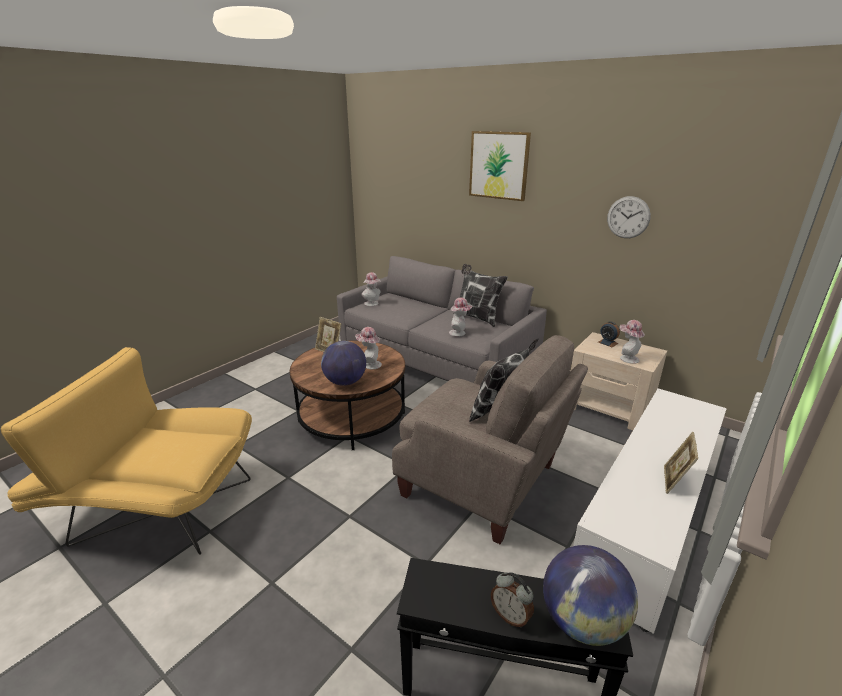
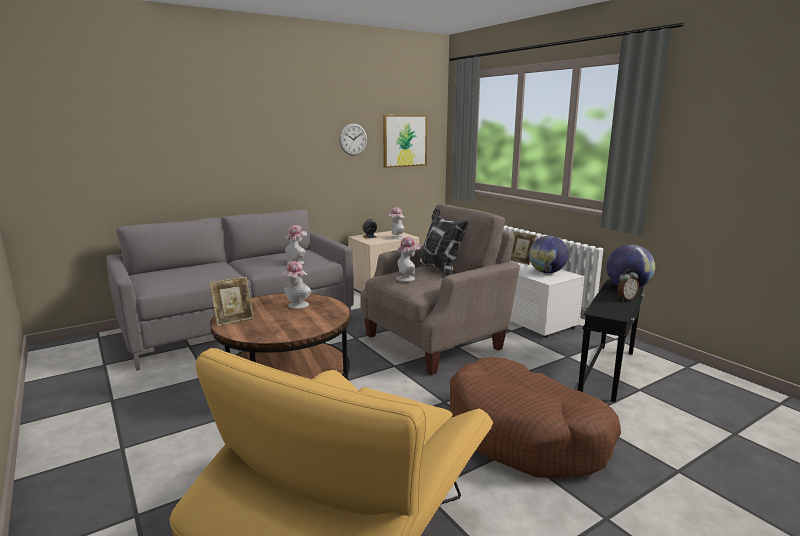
camera: 70 degrees left, 10 degrees down
(303, 592) = (526, 434): none -> brown dog bed
(345, 382) = (320, 319): globe -> globe (547, 272)
(372, 304) = (160, 281): hat -> hat (408, 278)
(477, 318) = (275, 254): pillow -> none
(499, 165) = (236, 105): picture -> picture (404, 140)

